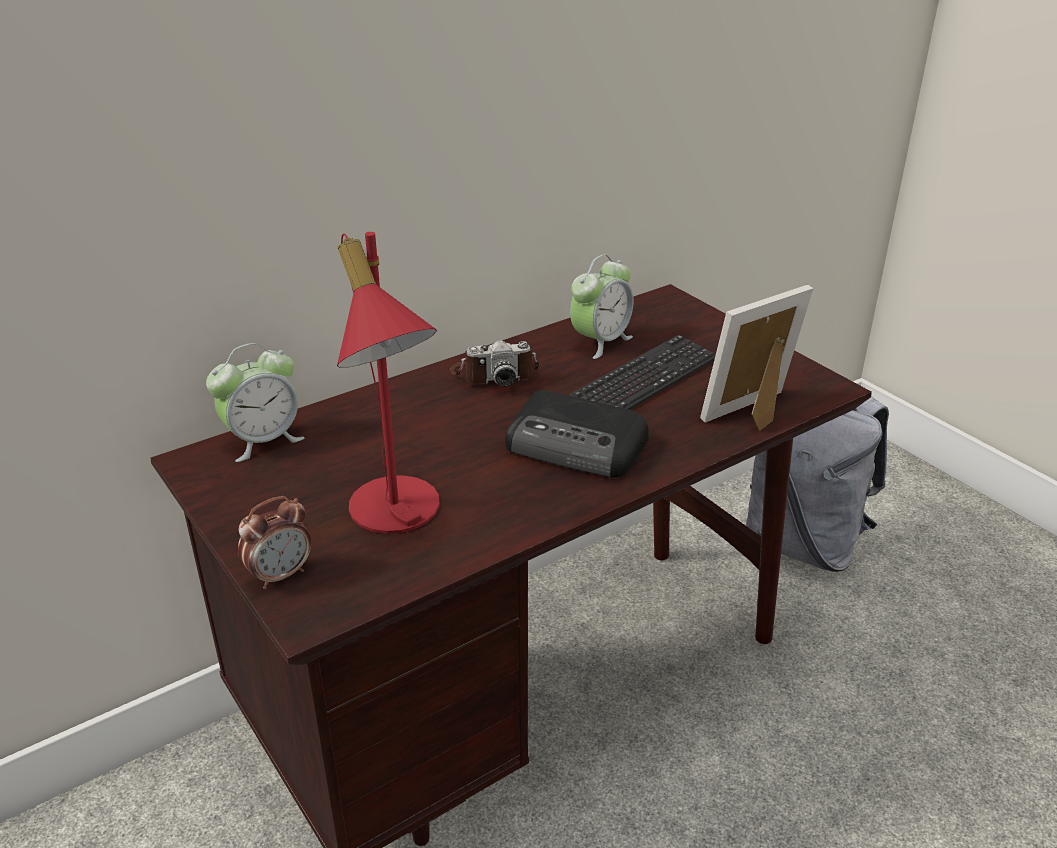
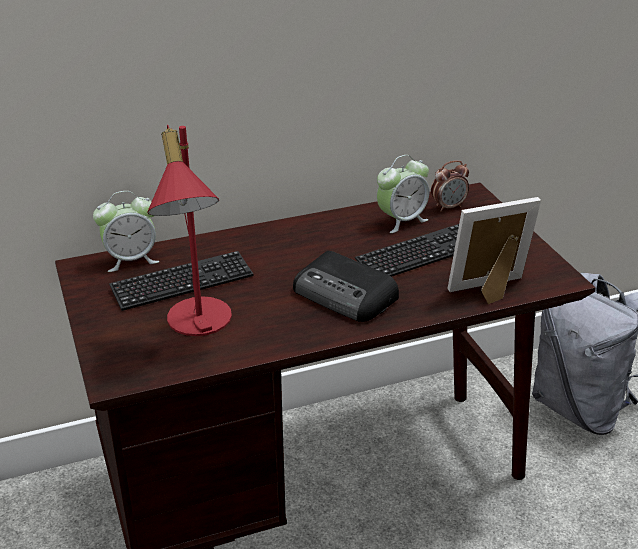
camera: 15 degrees right, 0 degrees up
(280, 575) = (106, 350): alarm clock -> alarm clock (448, 207)
(350, 462) = (182, 283): none -> keyboard
(494, 374) = (311, 234): camera -> none

